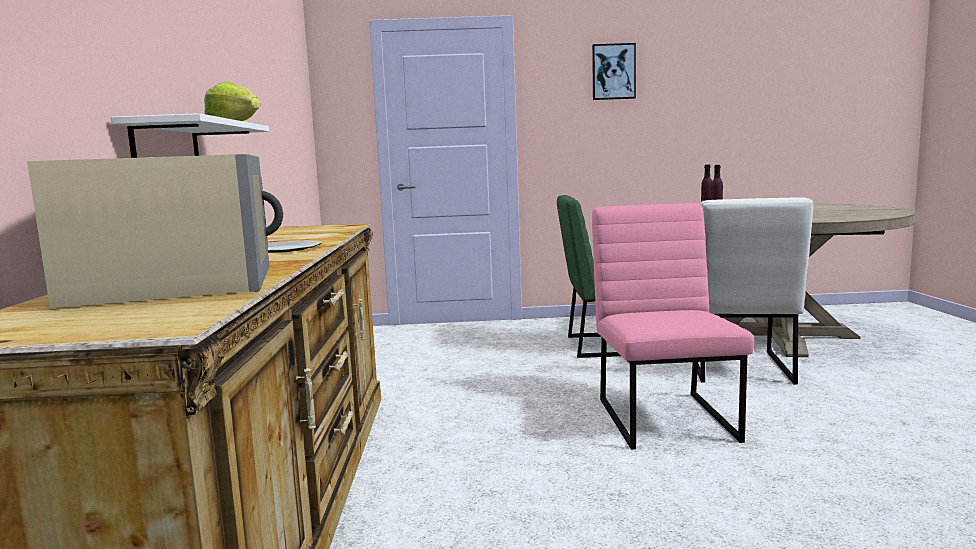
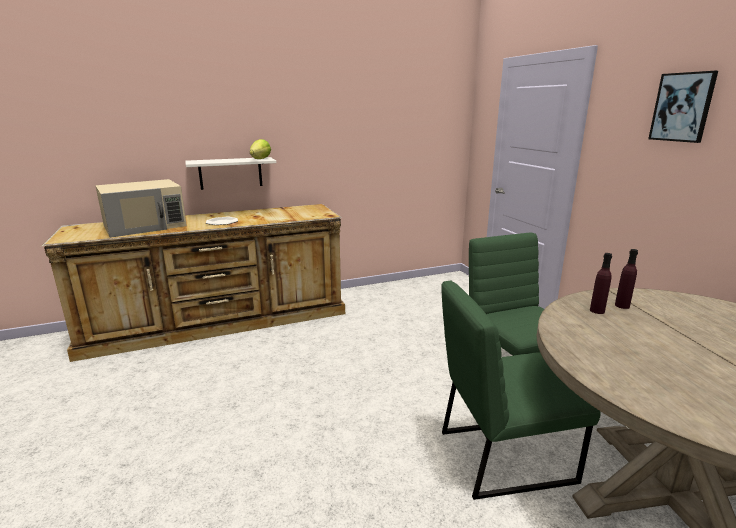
camera: 70 degrees right, 10 degrees up
(665, 417) = (352, 416): pink chair -> none
(737, 367) = (501, 456): white chair -> green chair

